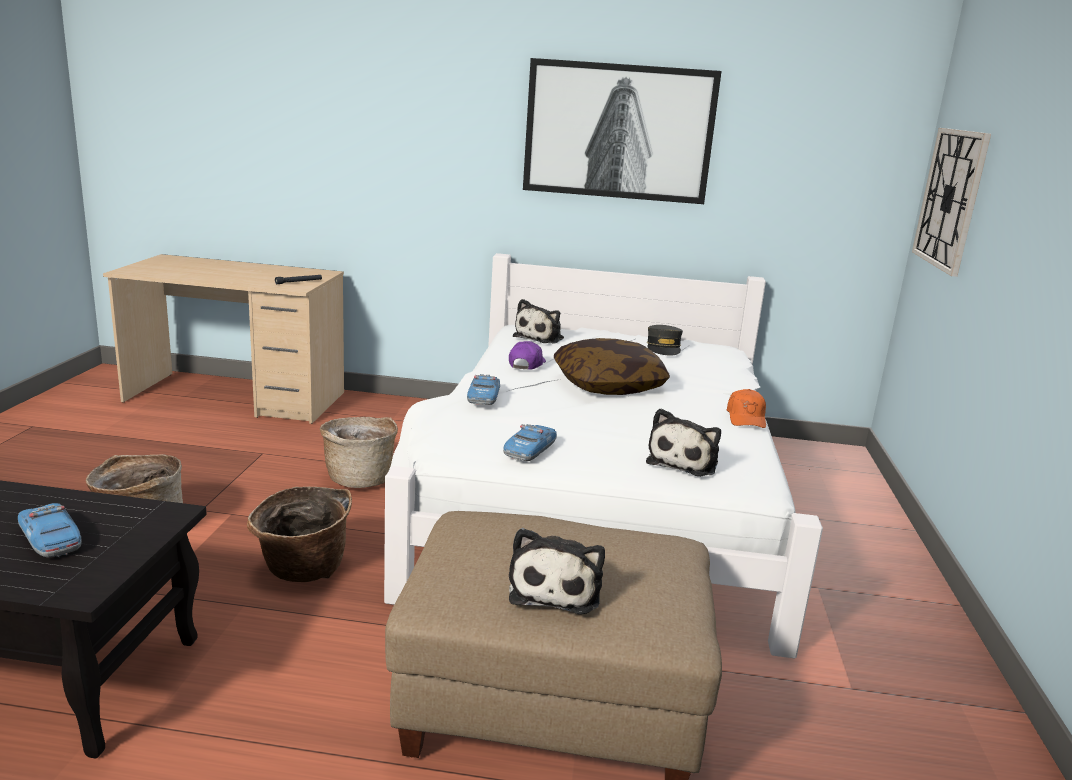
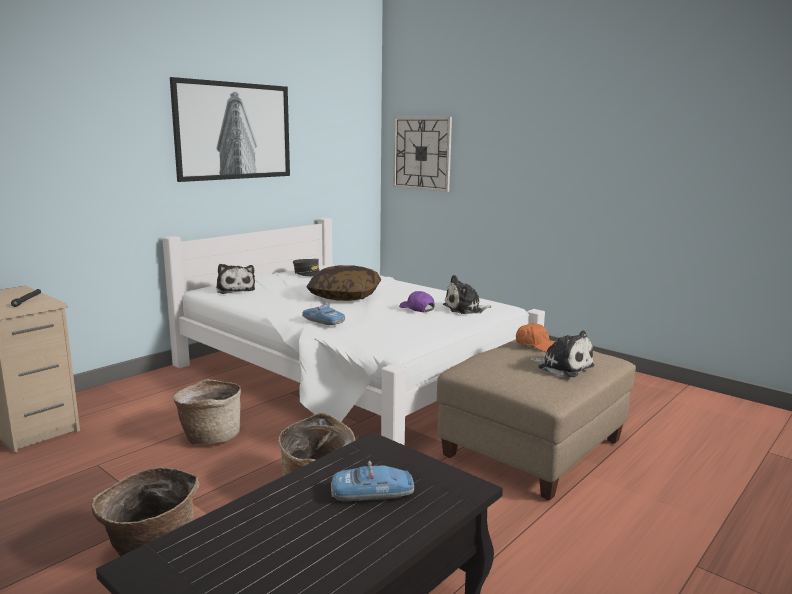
camera: 55 degrees left, 5 degrees down
(526, 364) = (281, 302): purple cap -> purple cap (417, 309)
(530, 450) = (415, 330): toy car -> none
(684, 462) = (465, 309): plush toy -> plush toy turned 105 degrees clockwise
(746, 418) = (427, 287): orange cap -> orange cap (536, 345)

